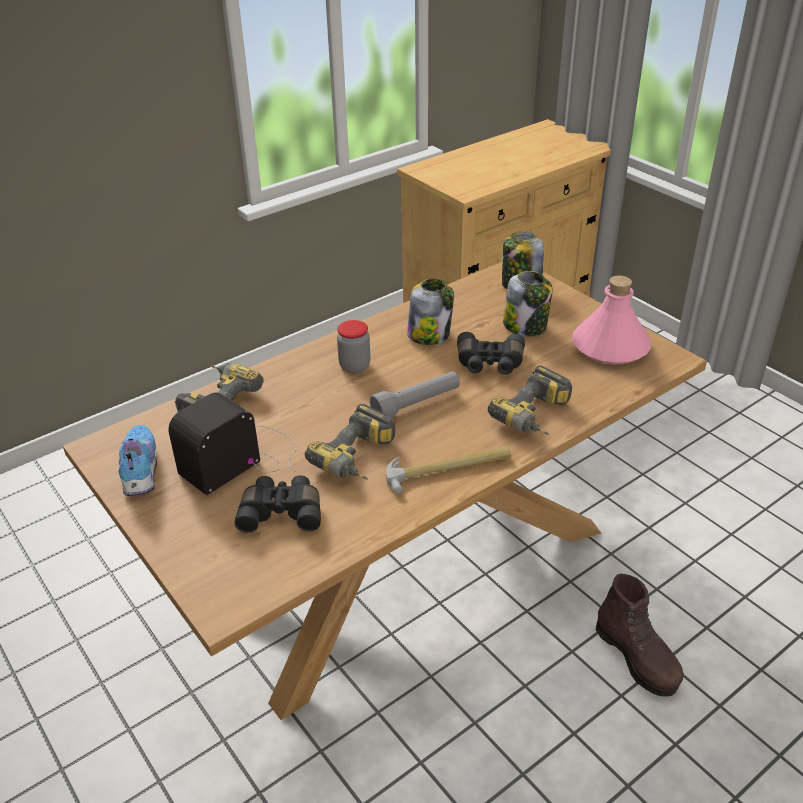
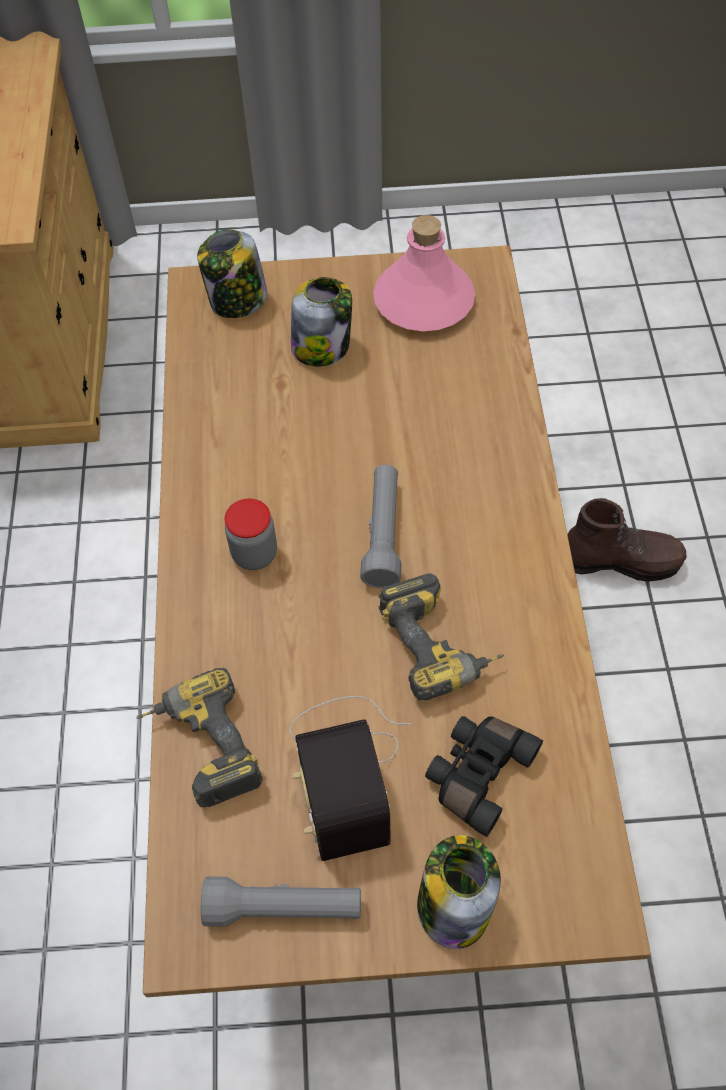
camera: 55 degrees left, 20 degrees up
(140, 472) = (284, 908): shoe -> grey flashlight
(429, 334) = (257, 443): jar -> jar (453, 905)
(448, 469) = (518, 568): hammer -> none
(489, 364) = (364, 421): black binoculars -> none
(536, 417) = (492, 439): power drill -> none

